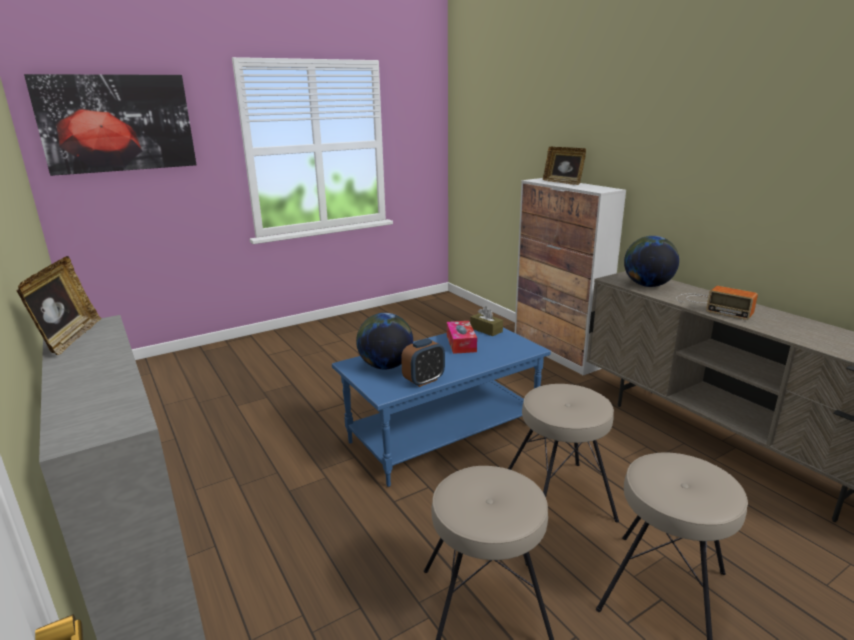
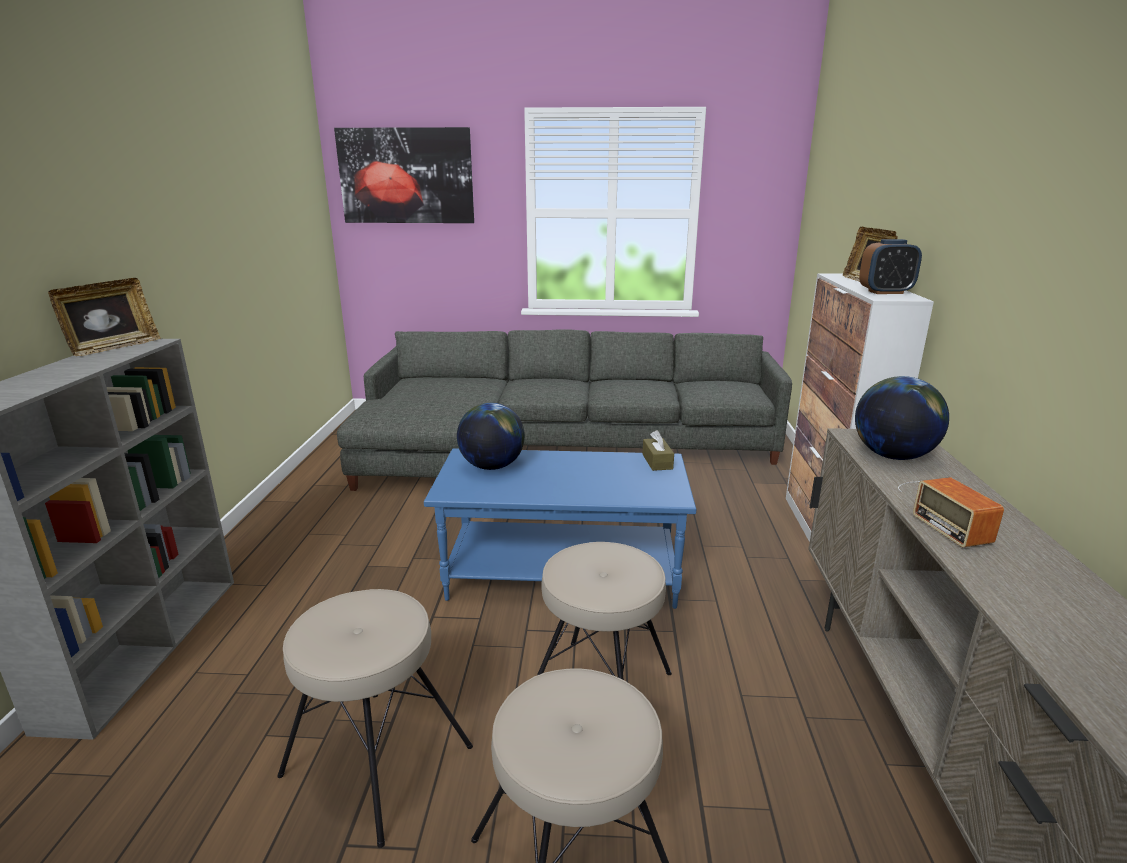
camera: 35 degrees right, 0 degrees up
(320, 351) = (551, 447): none -> grey sofa
(424, 380) = (502, 492): alarm clock -> alarm clock (885, 292)
(461, 343) = (604, 467): tissue box -> none

